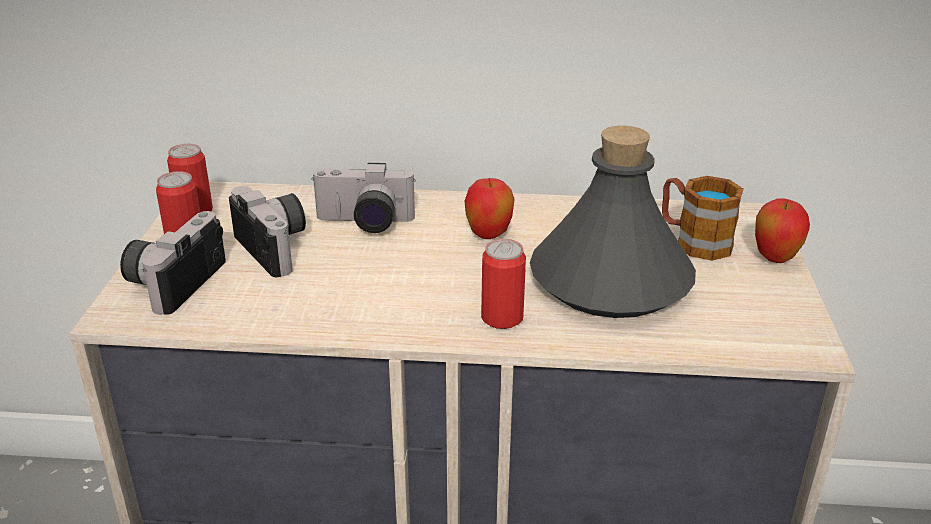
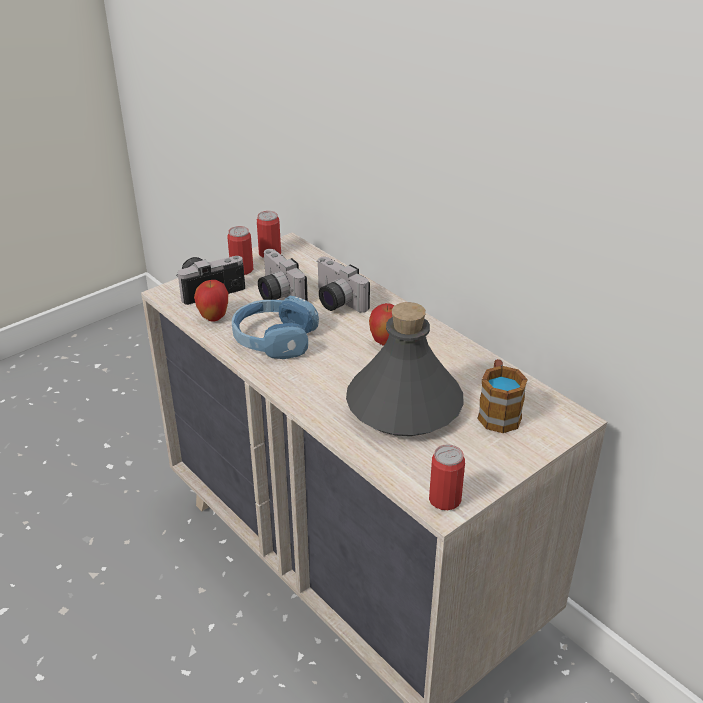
camera: 45 degrees right, 5 degrees up
(278, 247) = (276, 294): camera -> camera turned 135 degrees clockwise
(359, 293) = (274, 339): none -> blue headphones
(502, 318) = (316, 391): can -> can (444, 499)
(775, 258) = (528, 451): apple -> apple (213, 318)

